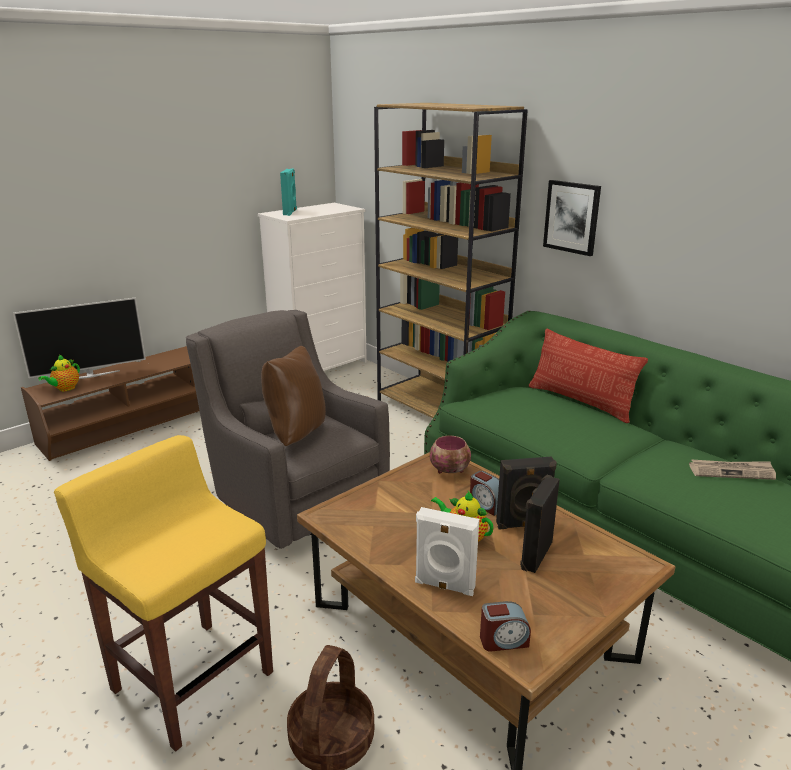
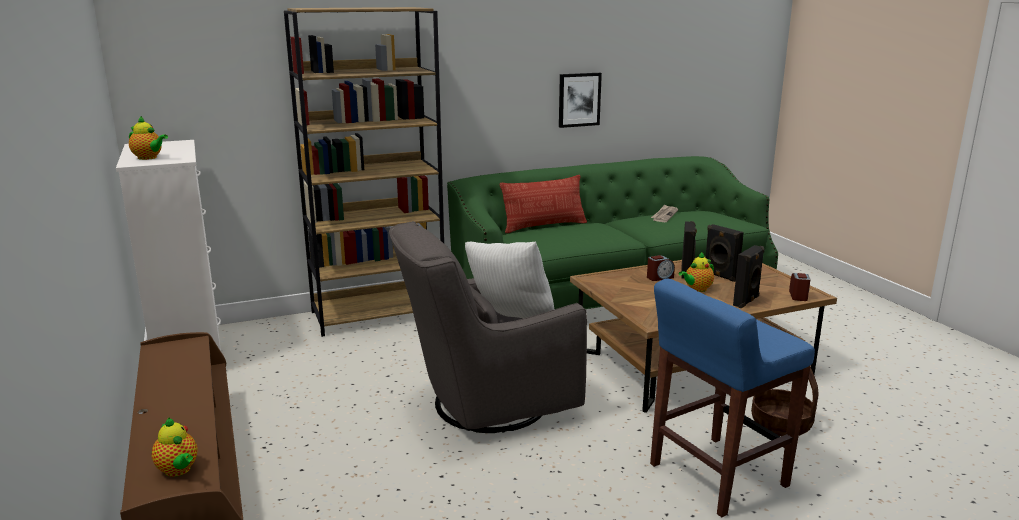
camera: 70 degrees left, 5 degrees down
(90, 375) = (150, 450): television -> none
(191, 679) = (716, 476): yellow stool -> blue stool
(290, 212) = (149, 158): turquoise speaker -> teapot
(295, 434) = (509, 319): brown pillow -> white pillow
(444, 586) = (747, 301): white speaker -> black speaker
(450, 470) = (608, 279): bowl -> none
(572, 217) = (471, 94): picture -> picture (579, 99)

